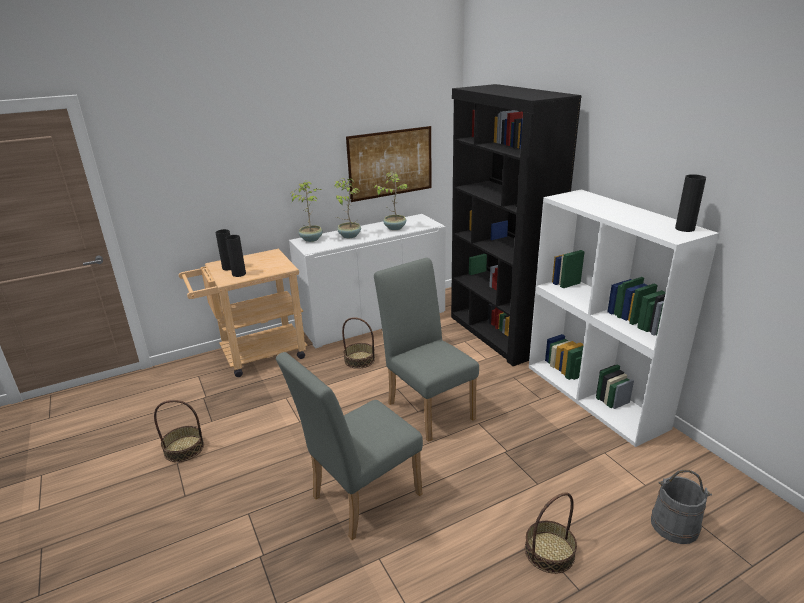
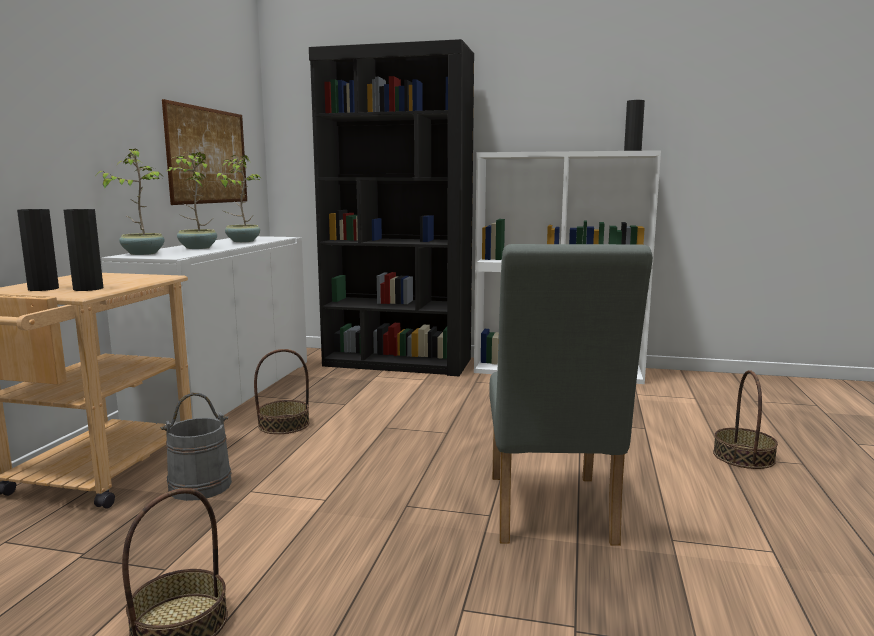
camera: 50 degrees left, 15 degrees down
(427, 406) = (448, 426): grey chair -> none
(674, 525) = (752, 407): grey bucket -> grey bucket (200, 486)

